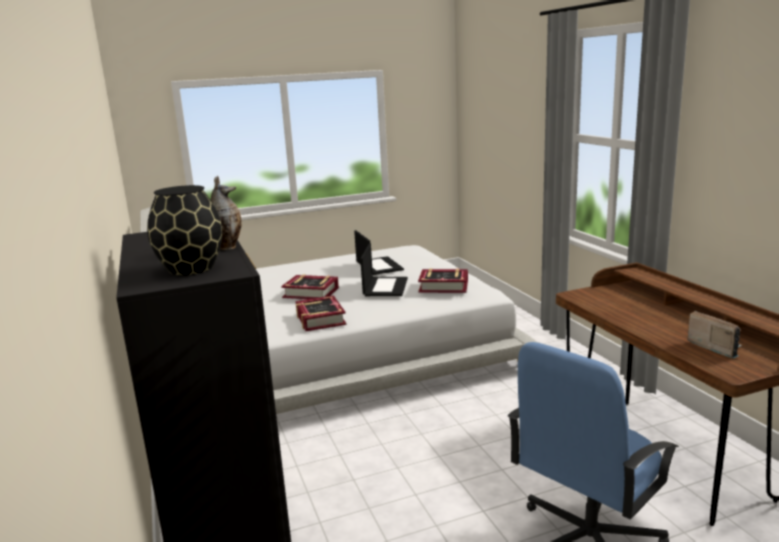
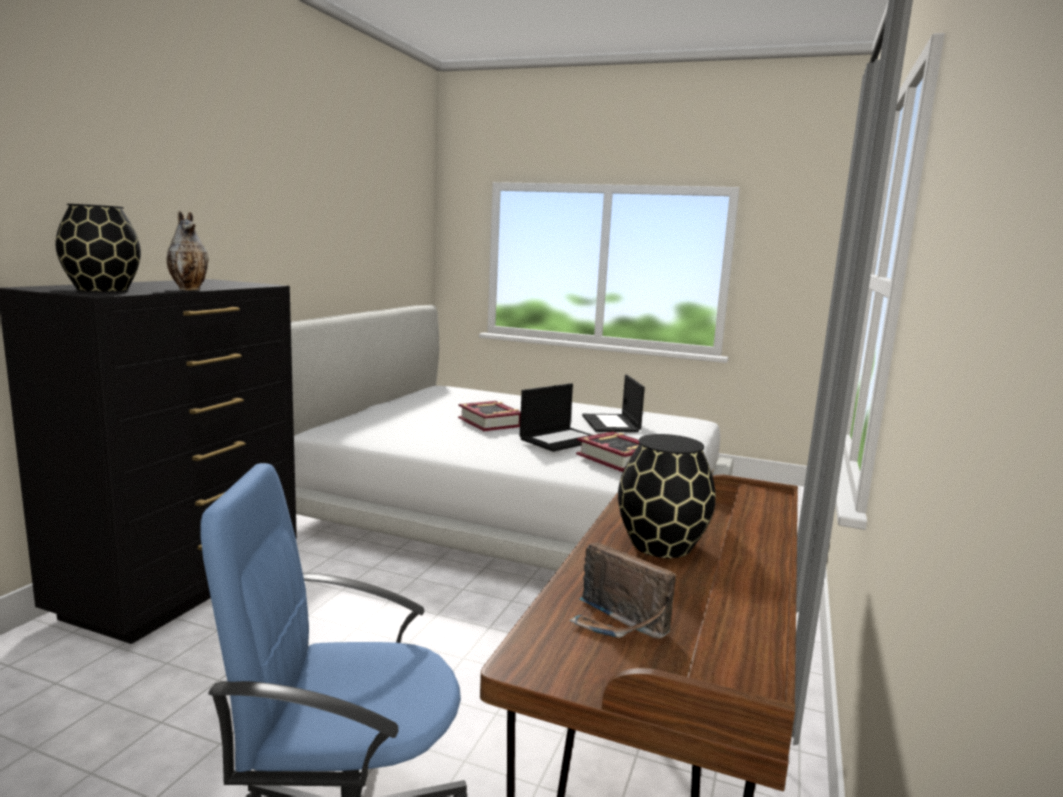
camera: 40 degrees right, 5 degrees down
(320, 319) = (440, 443): book -> none
(378, 266) = (611, 424): laptop -> laptop turned 150 degrees clockwise
(642, 312) = (662, 545): none -> black vase
(714, 347) = (617, 624): radio -> radio turned 120 degrees clockwise

